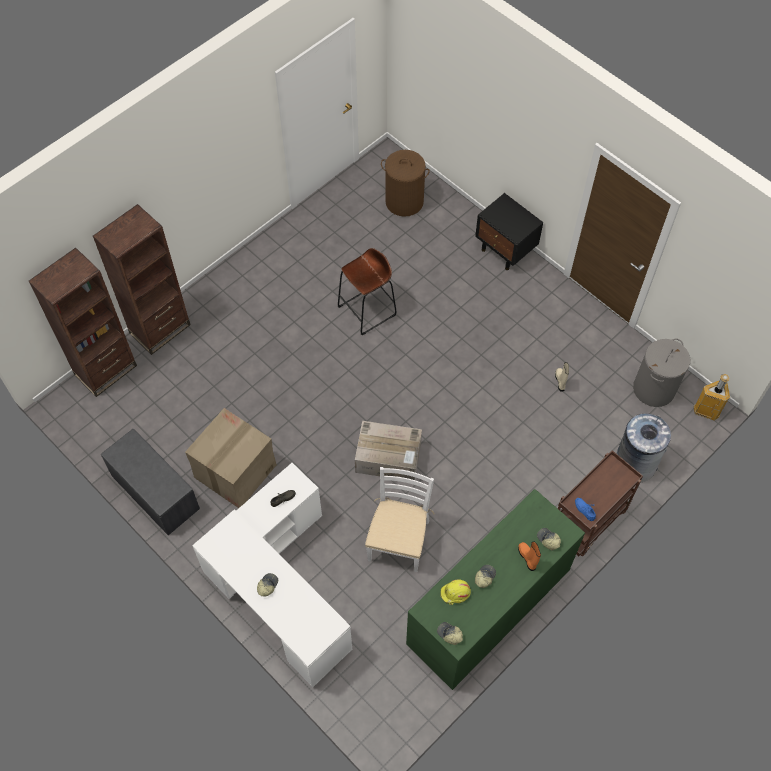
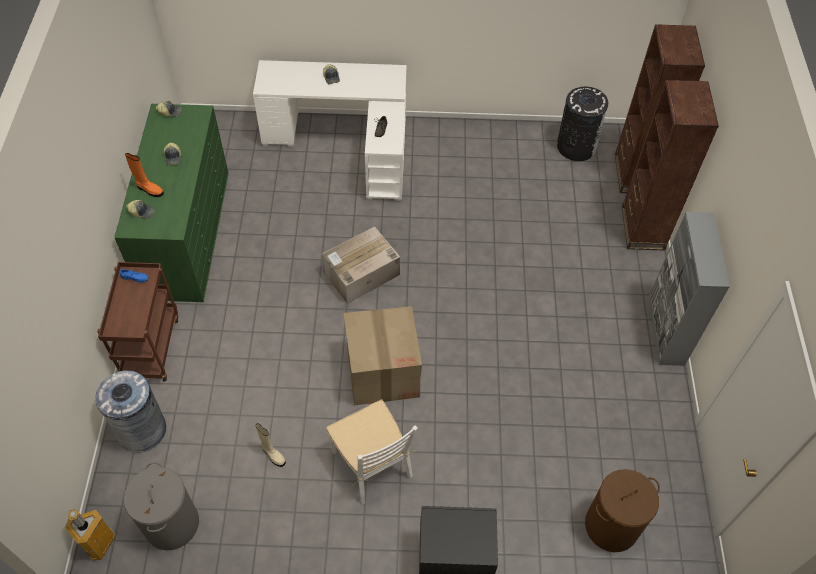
camera: 135 degrees right, 5 degrees down
(113, 427) = (576, 147): none -> black trash can
(154, 492) = (496, 134): grey bench -> none
(235, 471) = (460, 182): cardboard box -> cardboard box (382, 371)
(240, 260) = (666, 330): none -> grey cabinet
(367, 311) = (511, 376): brown stool -> none
(398, 540) = (295, 226): white chair -> white chair (372, 464)
(455, 593) = (187, 135): yellow hard hat -> none

